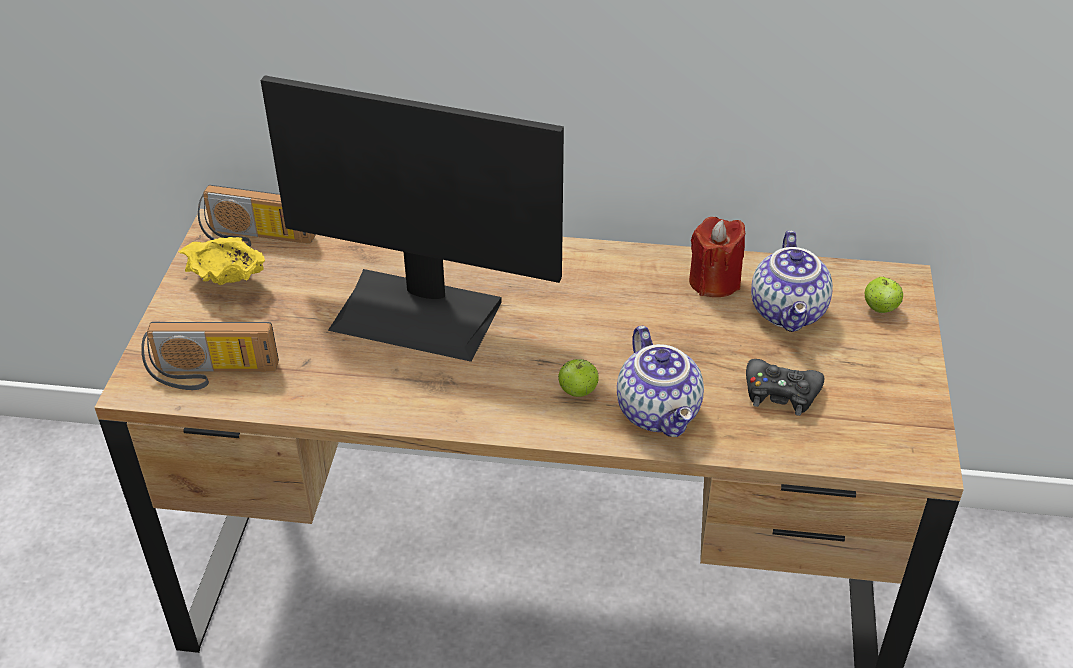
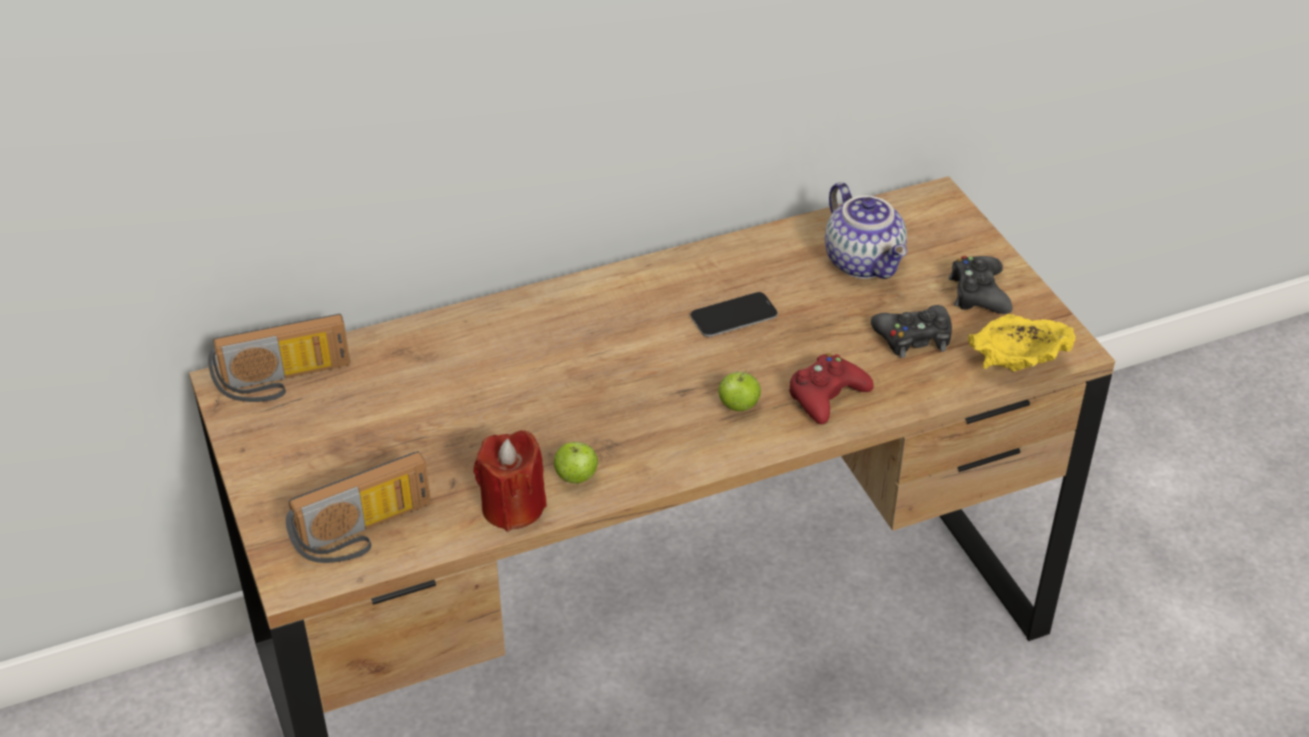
camera: 30 degrees left, 0 degrees up
(227, 282) = (294, 437): yellow bowl -> yellow bowl (1016, 366)
(418, 313) = (524, 392): monitor -> none
(636, 316) = (734, 316): none -> phone
(660, 413) = (826, 396): teapot -> red game controller
(714, 282) = (778, 258): red candle -> red candle (513, 507)
(874, 377) = (978, 293): none -> black game controller
(880, 309) = (938, 231): apple -> apple (576, 477)

